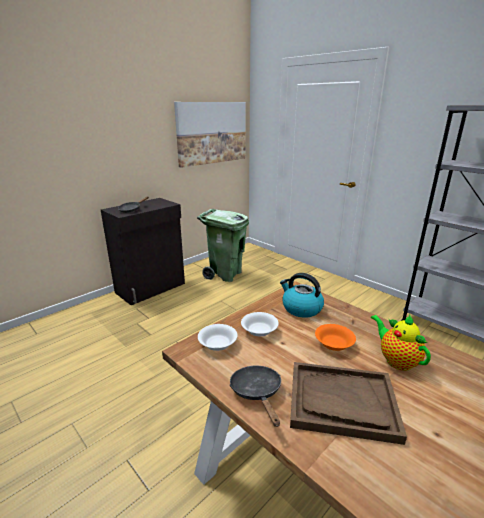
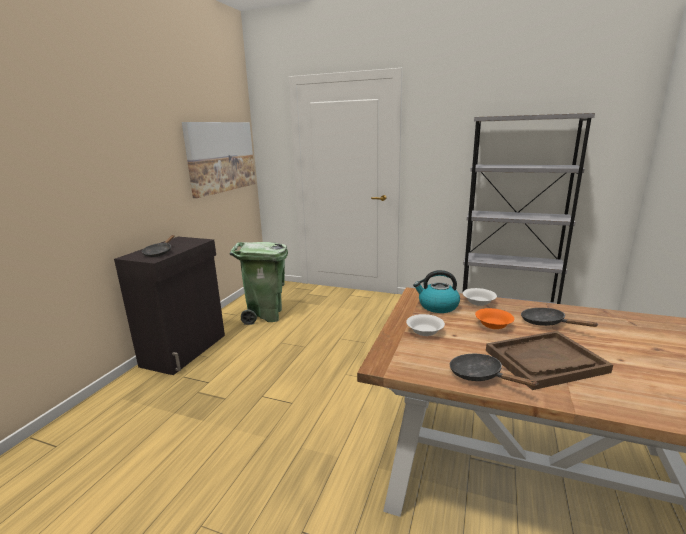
camera: 25 degrees left, 5 degrees down
(218, 344) = (403, 352): white bowl -> white bowl (479, 302)
(396, 360) = (546, 323): teapot -> black frying pan

